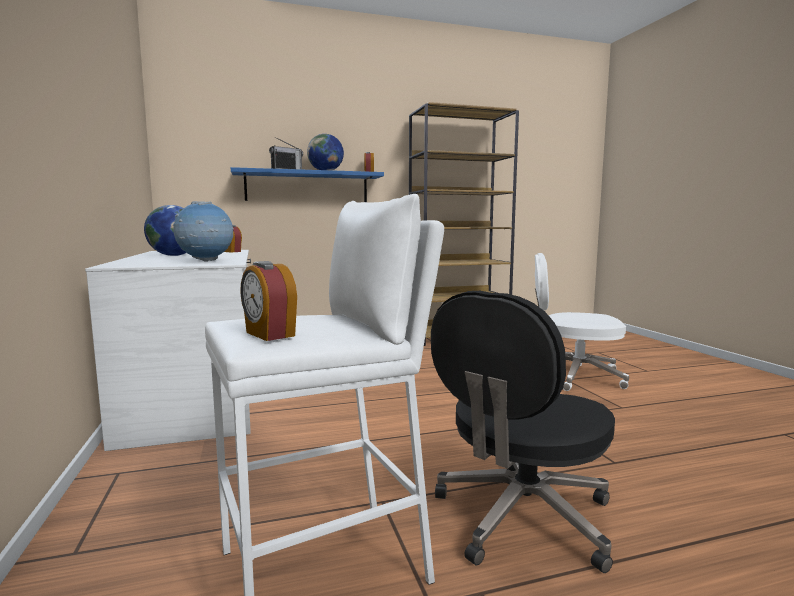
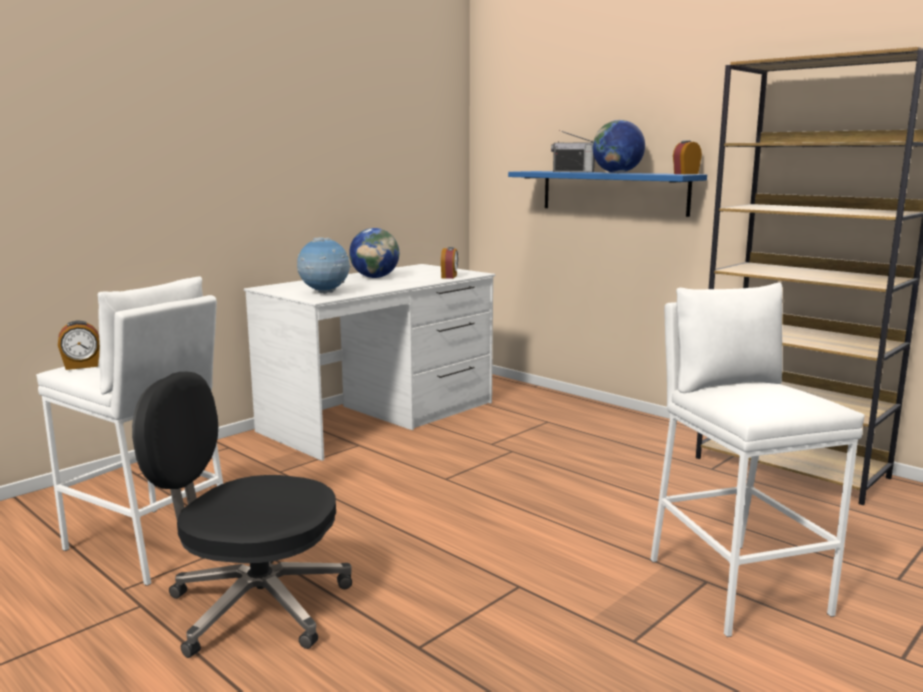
camera: 60 degrees right, 5 degrees up
(269, 334) = (82, 366): alarm clock -> alarm clock turned 135 degrees counterclockwise
(573, 376) = (735, 585): white office chair -> white stool

